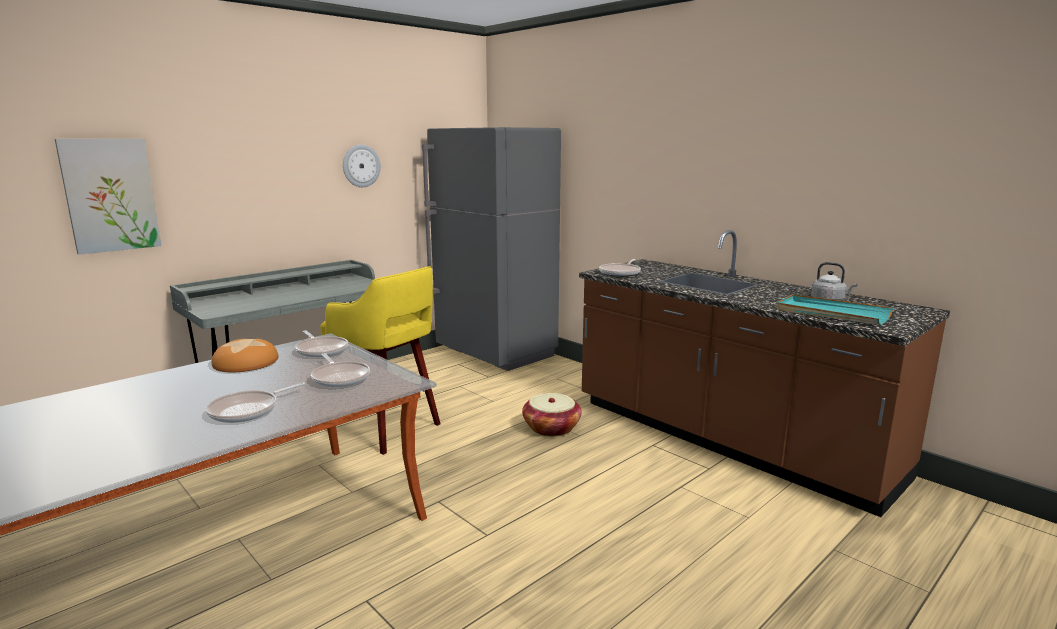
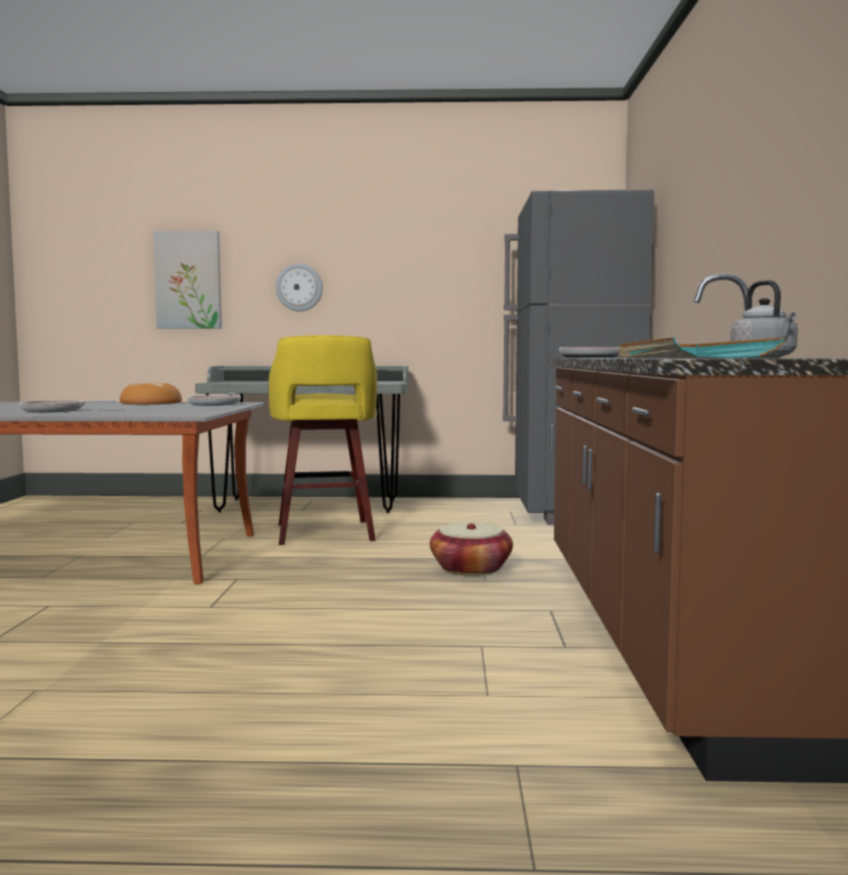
camera: 45 degrees right, 10 degrees down
(340, 377) = (163, 410): frying pan -> none
(361, 166) = (433, 261): wall clock -> wall clock (299, 287)

